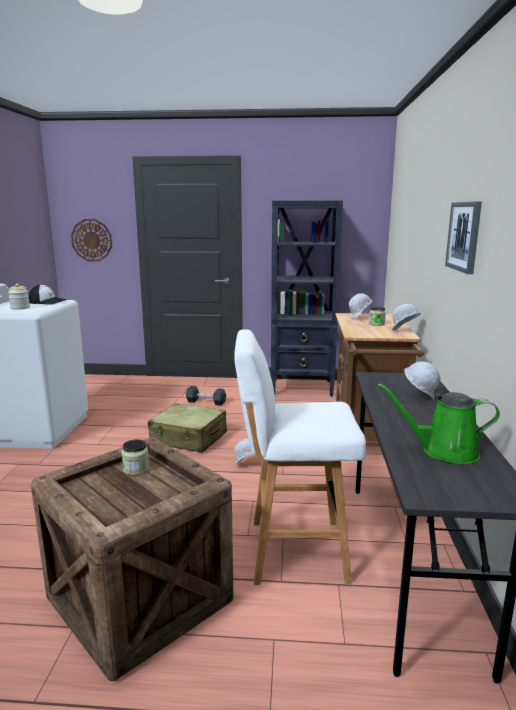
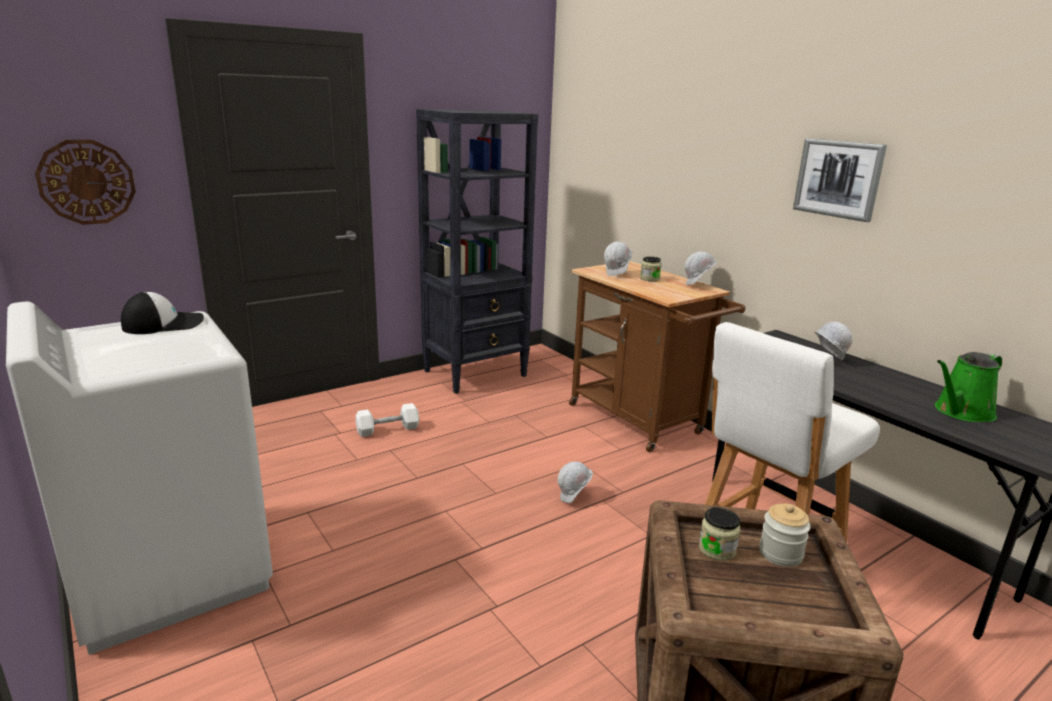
camera: 40 degrees left, 5 degrees up
(20, 308) = (151, 348): jar -> jar (780, 554)
(189, 438) = (451, 490): beige suitcase -> none
(206, 402) = (388, 429): black dumbbell -> white dumbbell

